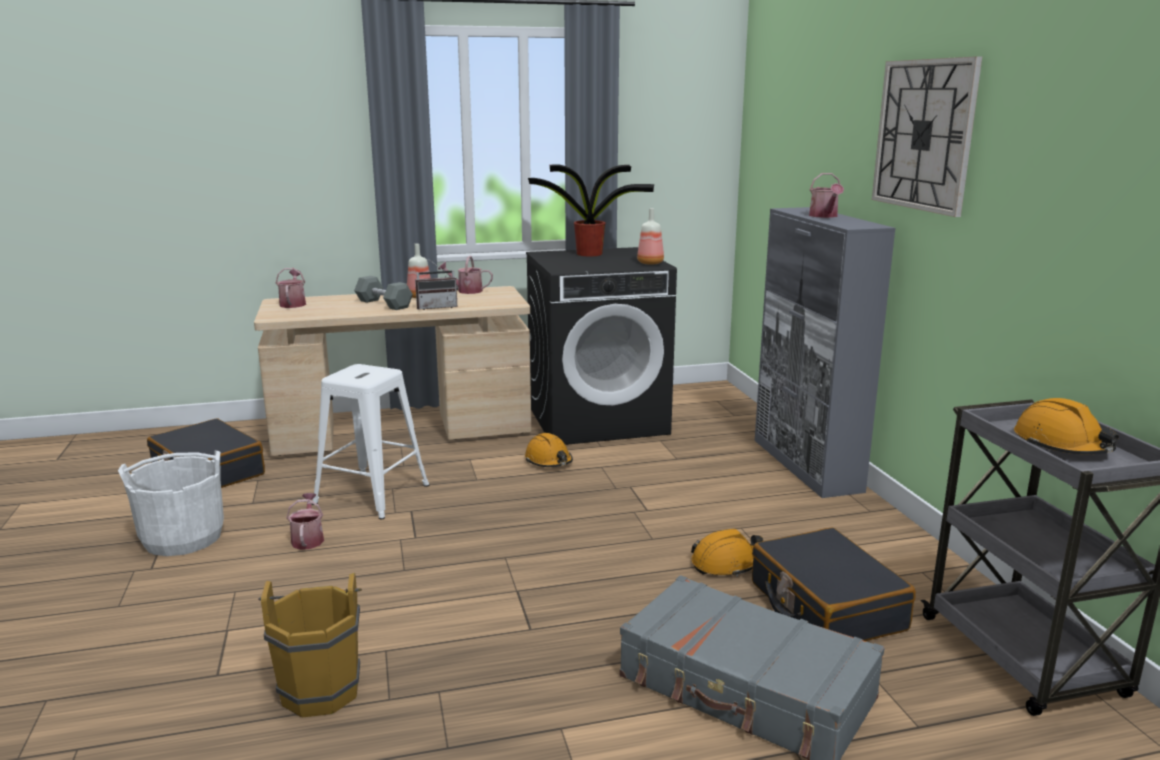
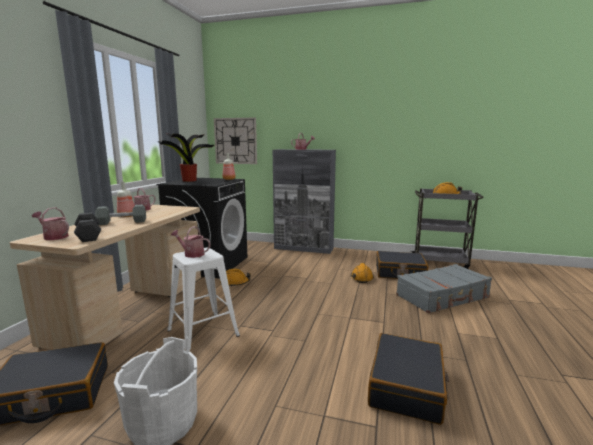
camera: 60 degrees left, 5 degrees down
(308, 539) = (234, 364): watering can -> watering can (191, 254)
(309, 311) = (88, 235): none -> black dumbbell
(322, 687) = (407, 387): brown bucket -> black suitcase
(437, 307) = (159, 216): radio -> none
(924, 135) = (342, 116): wall clock -> wall clock (235, 141)

